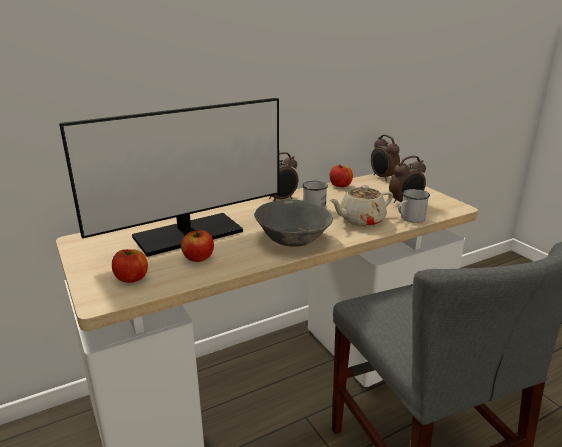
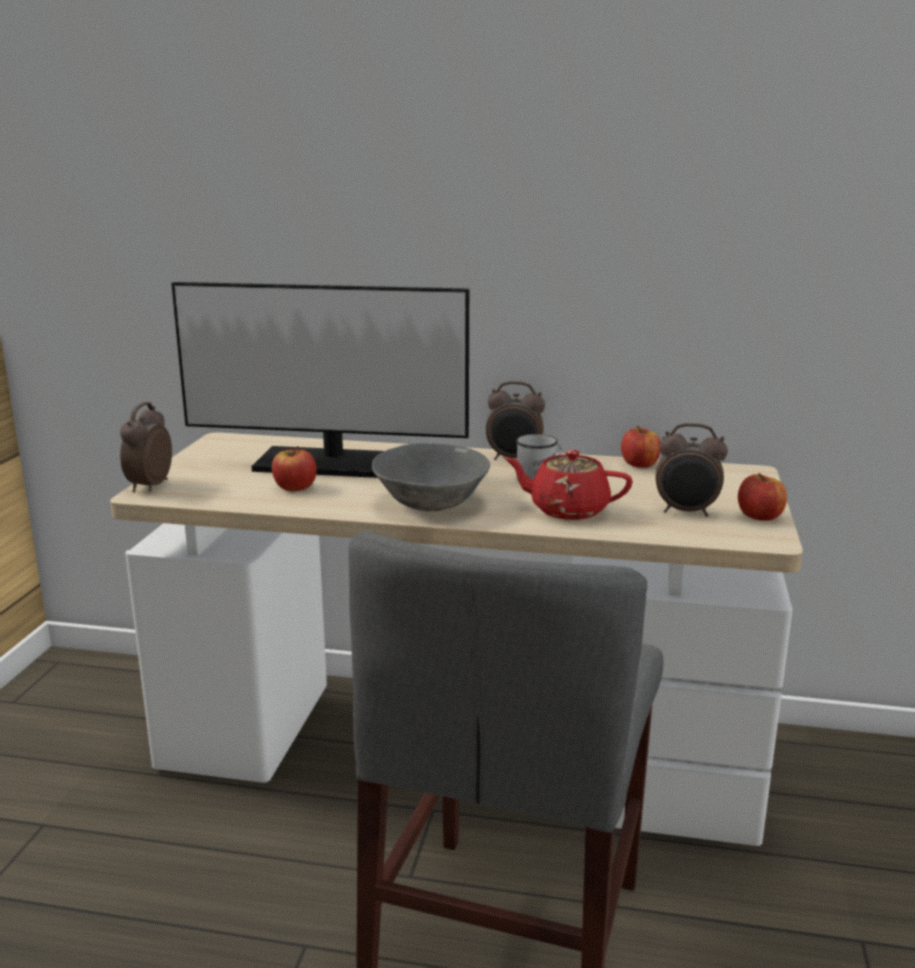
camera: 40 degrees right, 5 degrees down
(132, 278) = (203, 485): apple -> apple (760, 516)
(360, 220) = (567, 510): beige teapot -> red teapot
(383, 178) = (735, 472): alarm clock -> alarm clock (148, 486)
(410, 219) = (646, 529): white mug -> none

